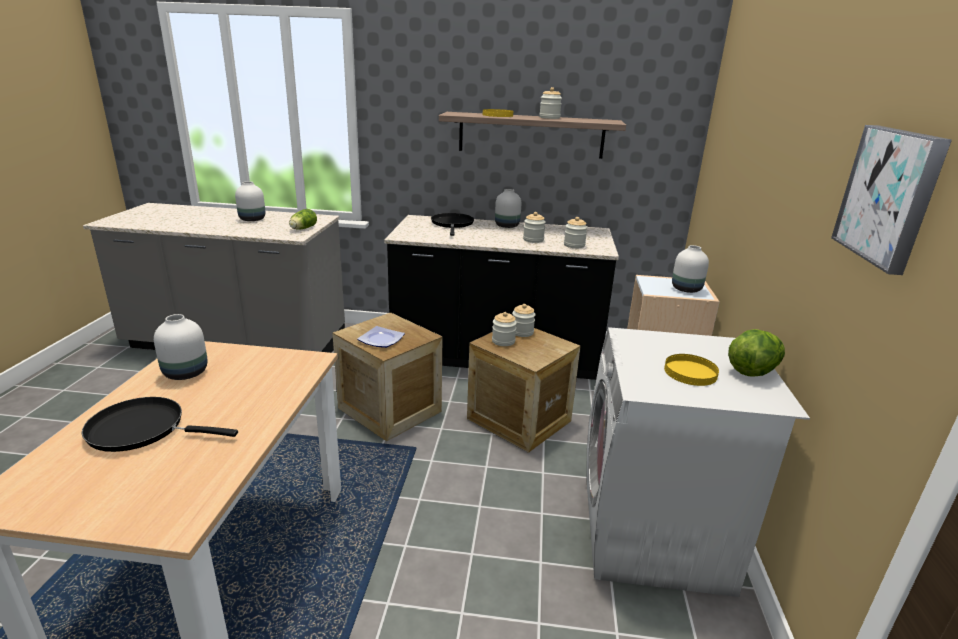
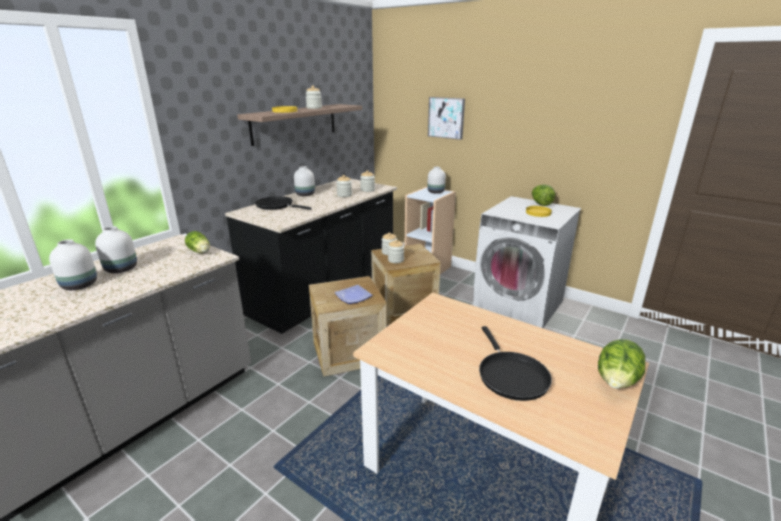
camera: 60 degrees left, 0 degrees up
(127, 516) = (616, 383): none -> lettuce
(143, 429) = (510, 375): black frying pan -> black frying pan turned 45 degrees counterclockwise
(185, 373) = (427, 353): white vase -> white vase (80, 285)
(890, 196) = (597, 112): picture -> picture (446, 117)

